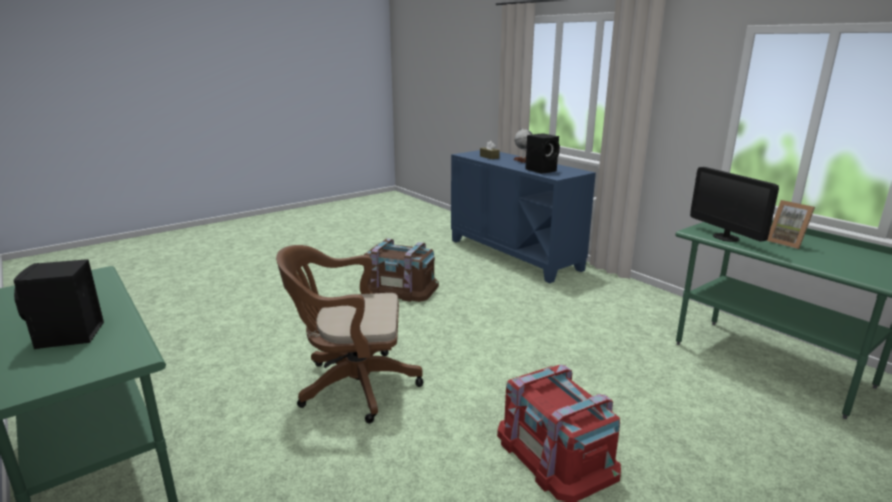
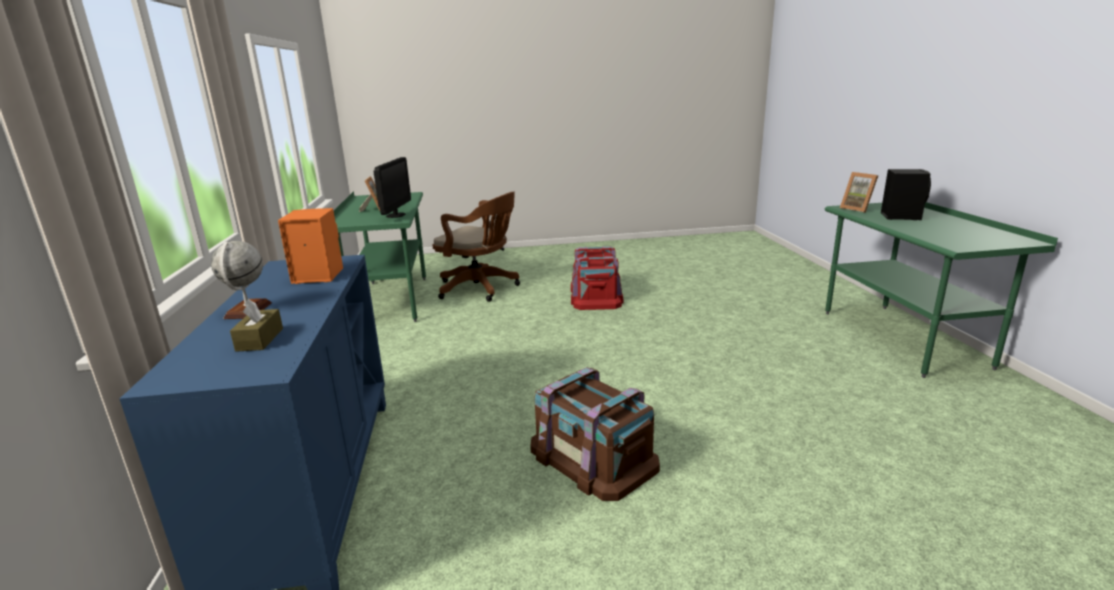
camera: 150 degrees left, 0 degrees up
(113, 355) = (858, 209): none -> picture frame
(352, 386) = (709, 349): brown office chair -> brown office chair (481, 289)
(542, 170) = (316, 276): black speaker -> orange speaker

